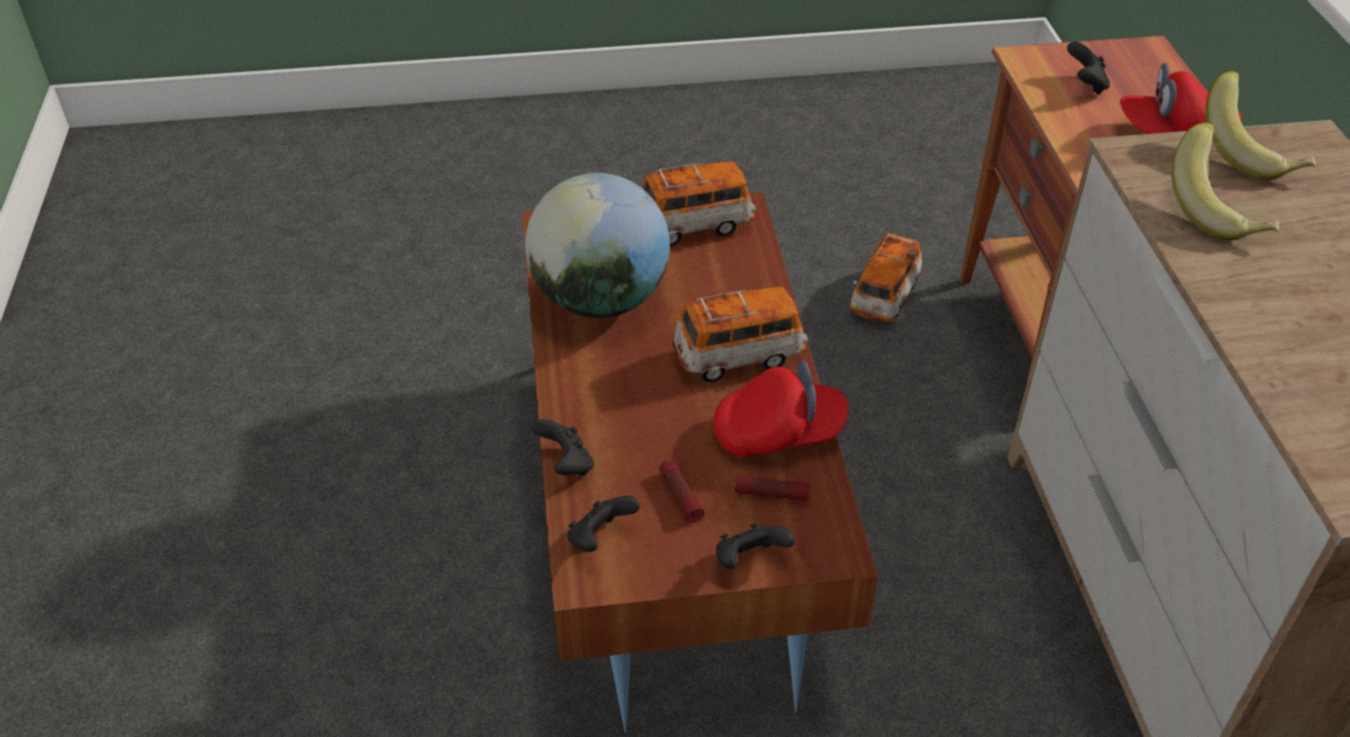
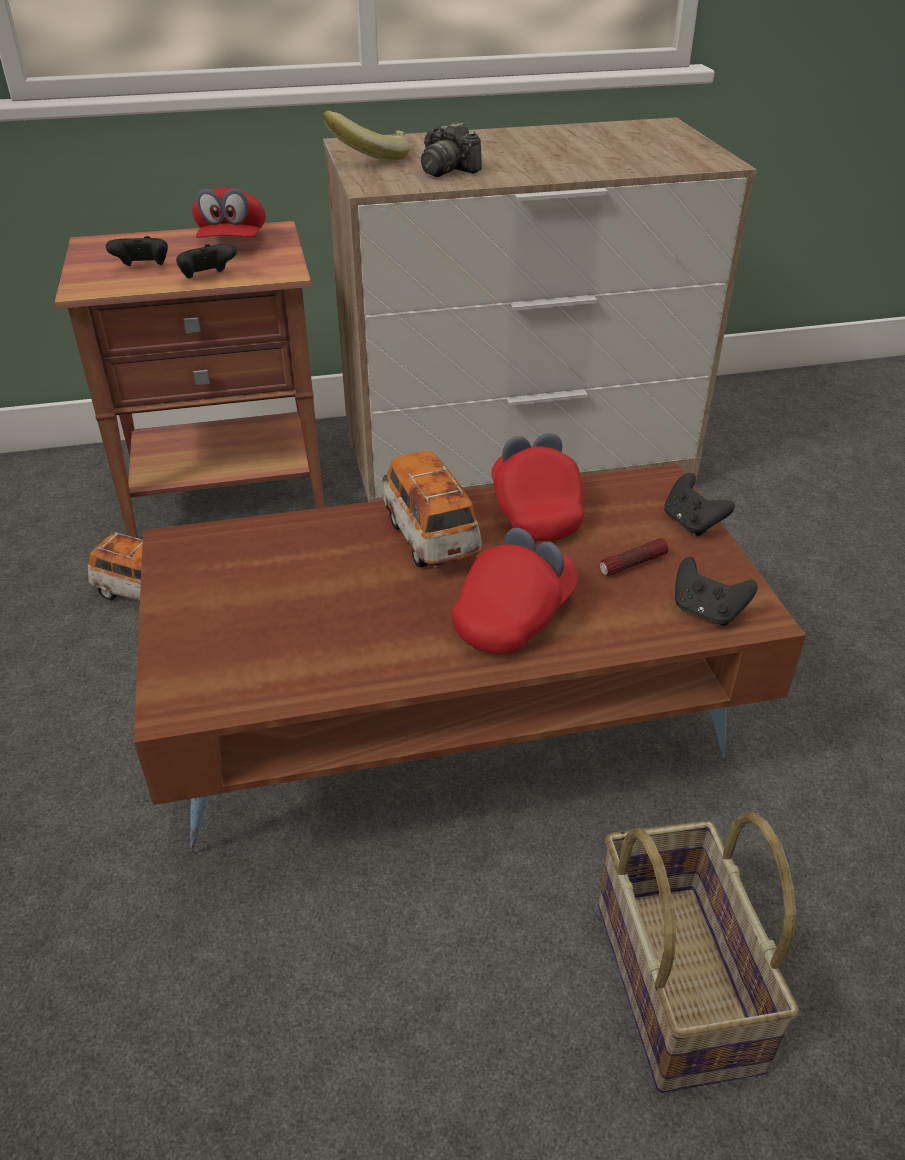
camera: 95 degrees left, 5 degrees down
(399, 630) = (672, 983): none -> basket
(566, 464) = (617, 644): black game controller -> black game controller (207, 278)
(600, 300) = (341, 643): globe -> none
(616, 402) = (514, 616): none -> red cap
(695, 225) = (201, 576): toy car -> none
(771, 494) = (611, 513): flashlight -> none
(1218, 211) = (447, 170): banana -> camera

